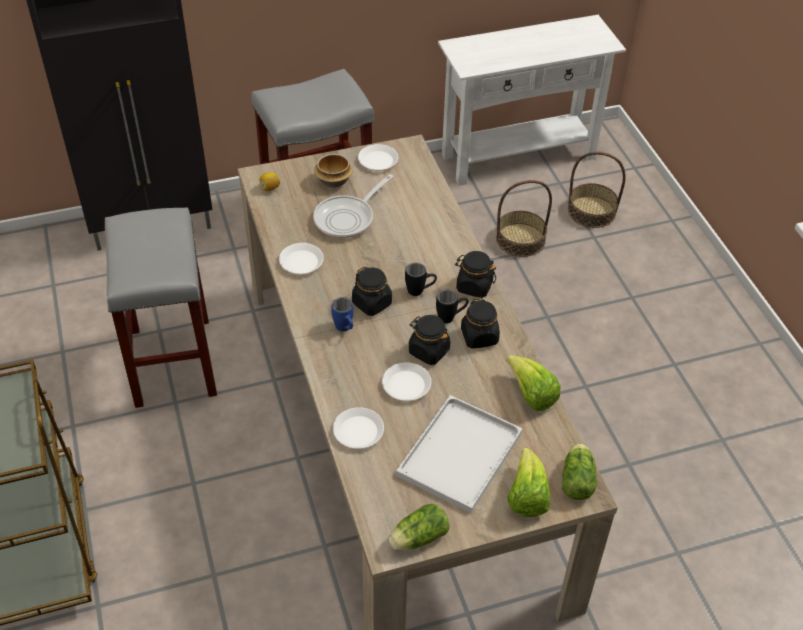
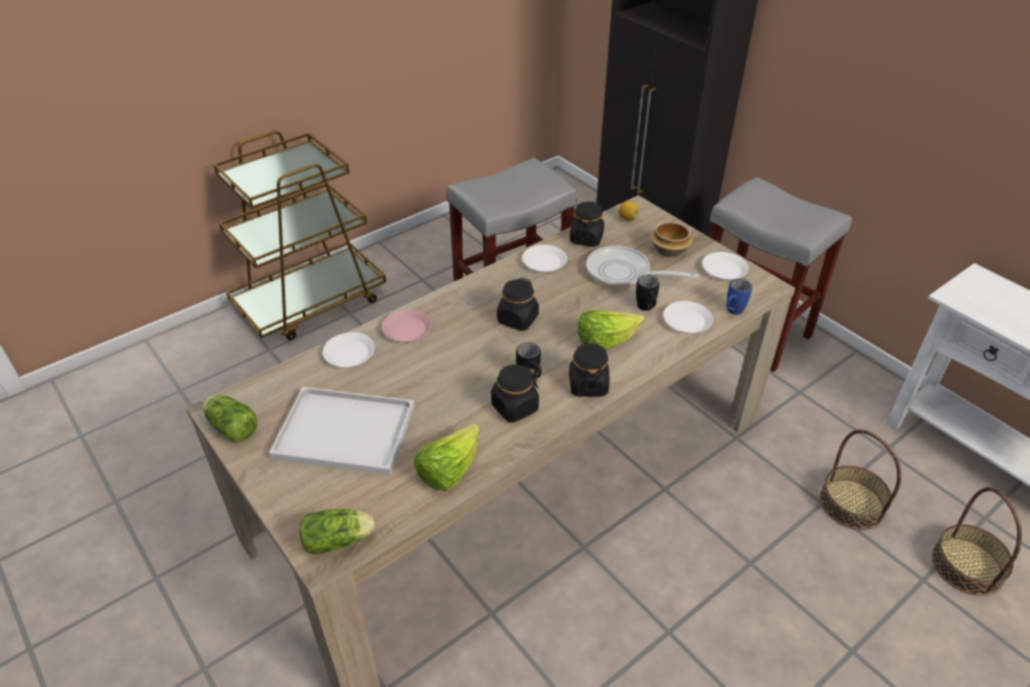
camera: 70 degrees right, 5 degrees down
(345, 329) = (473, 311): blue mug -> blue mug (732, 312)
(346, 382) = (407, 330): none -> pink plate
(406, 385) = (421, 370): white plate -> white plate (687, 321)
(420, 291) = (554, 347): black mug -> black mug (646, 309)
(428, 351) = (474, 374): black jar -> black jar (586, 238)
(526, 496) = (303, 499): lettuce -> lettuce (605, 343)

